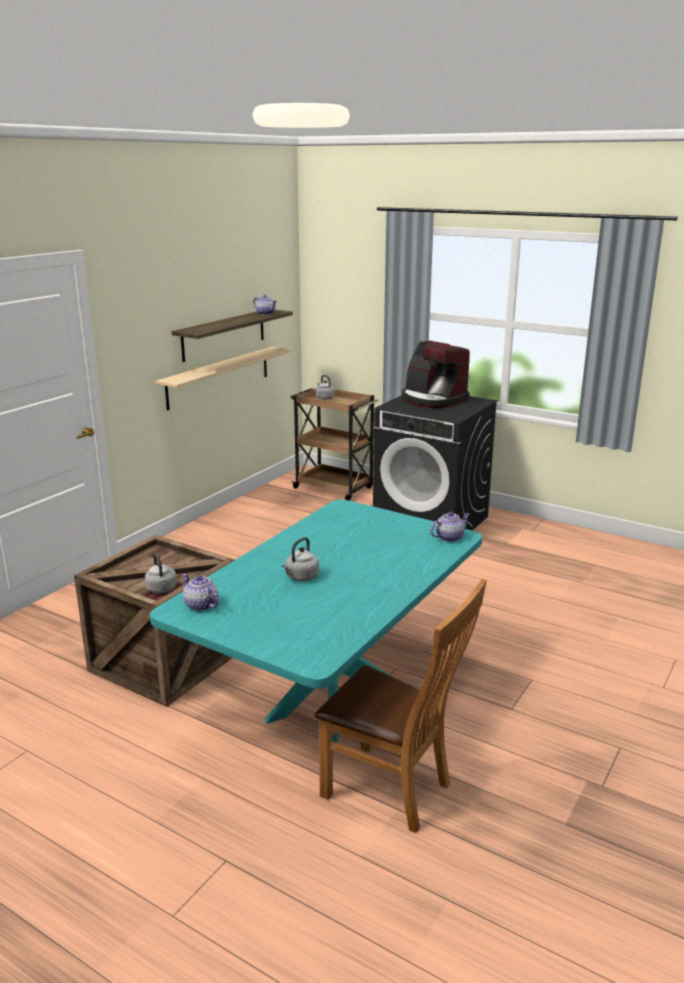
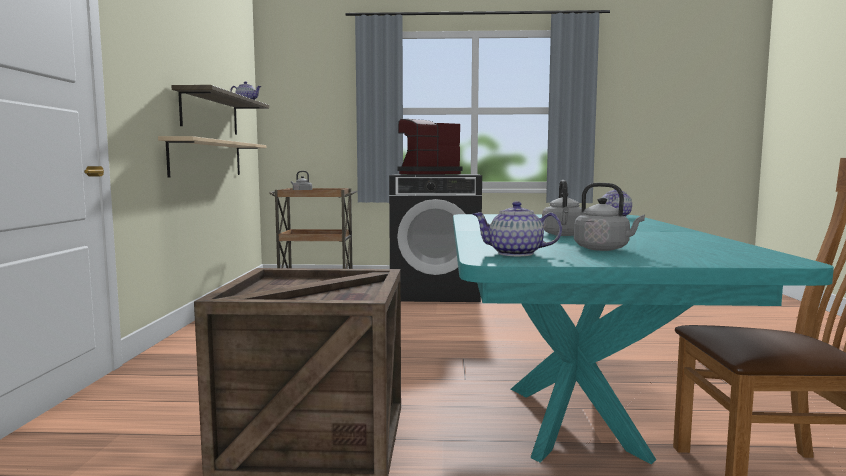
camera: 30 degrees left, 15 degrees down
(162, 590) = (350, 299): grey kettle -> grey kettle (604, 249)
(432, 399) = (427, 174): coffee machine -> coffee machine turned 135 degrees clockwise

